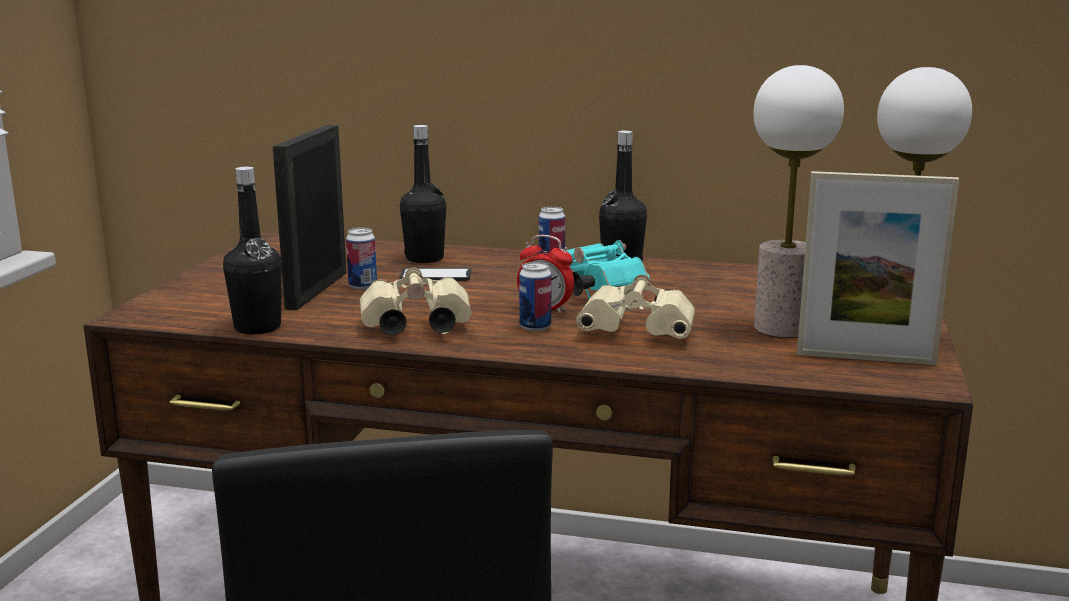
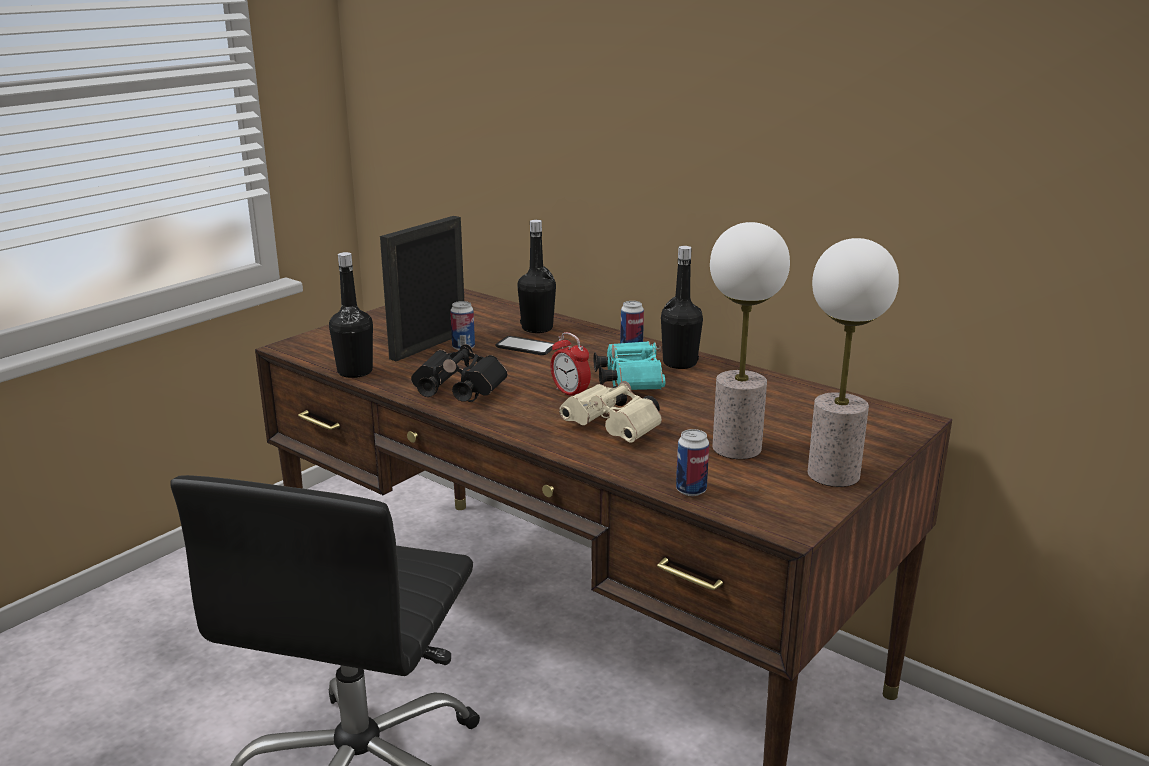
camera: 25 degrees right, 5 degrees up
(413, 328) = (455, 392): beige binoculars -> black binoculars
(535, 327) = (542, 408): can -> can (691, 490)
(865, 358) = (769, 491): picture frame -> none

